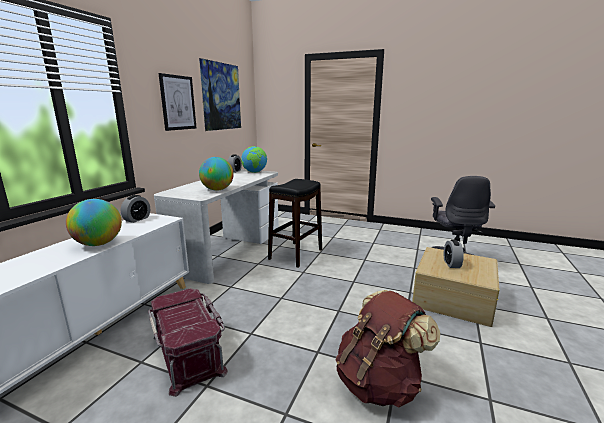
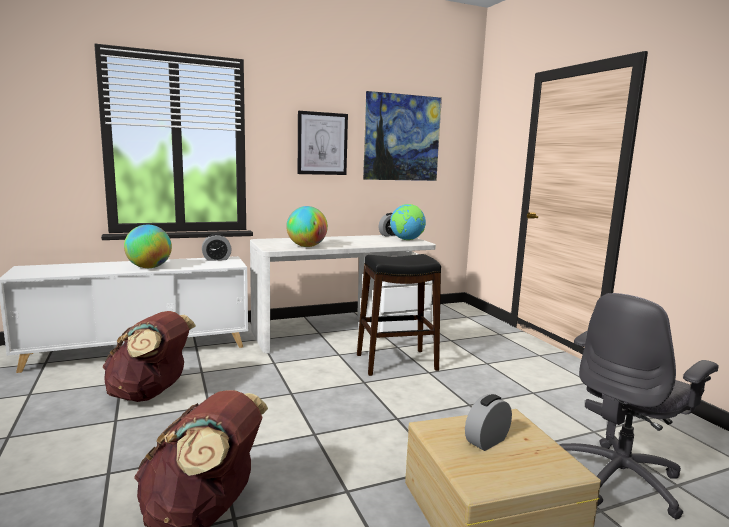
camera: 45 degrees right, 5 degrees down
(189, 353) = (150, 394): red storage box -> brown backpack

